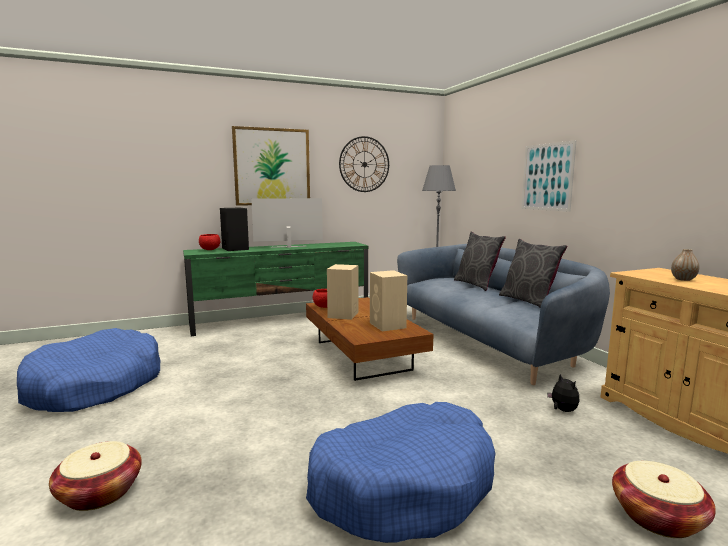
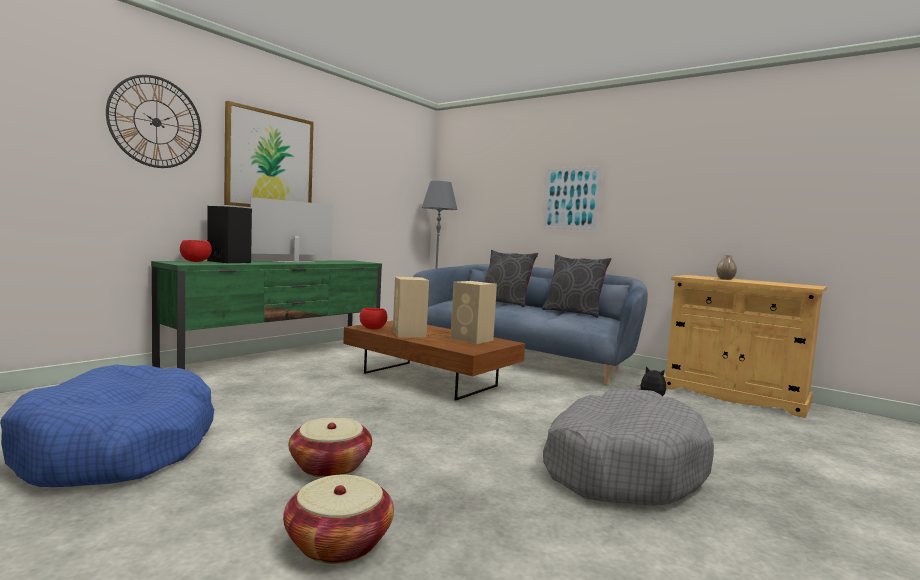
camera: 30 degrees left, 5 degrees down
(364, 164) = (365, 171): wall clock -> wall clock (156, 122)
(403, 485) = (620, 466): blue dog bed -> grey dog bed
(657, 517) = (789, 449): basket -> basket (330, 466)

